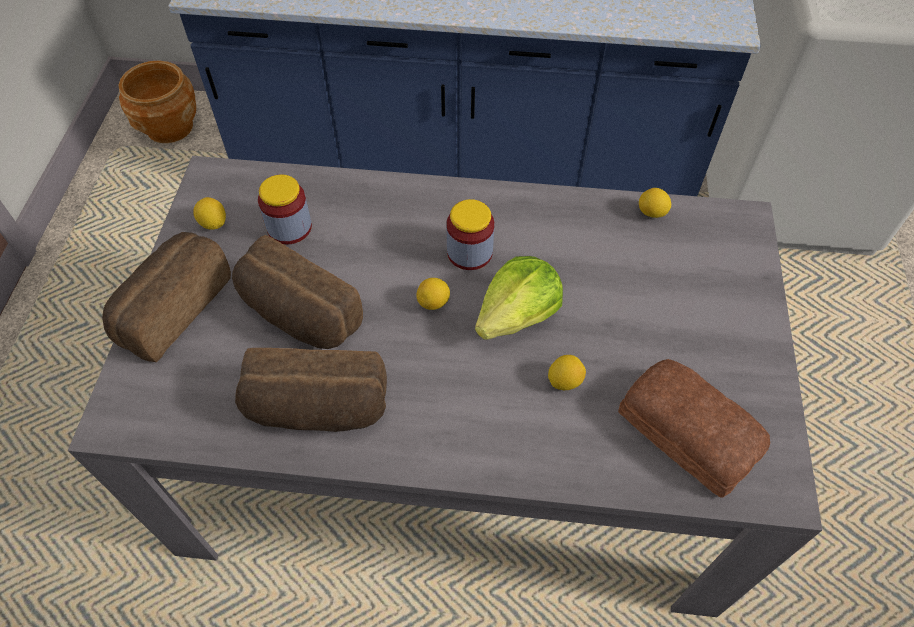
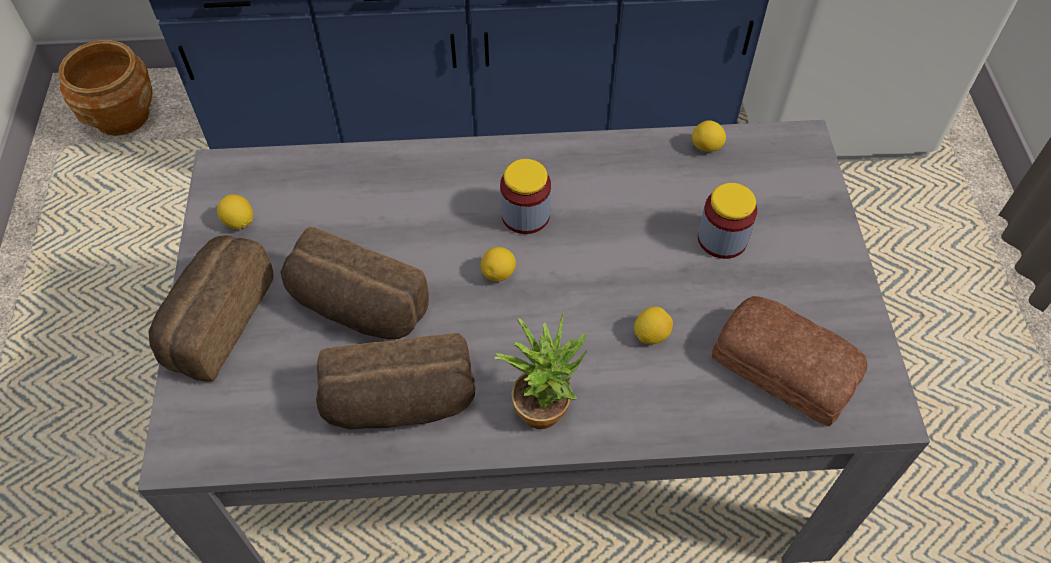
camera: 10 degrees left, 0 degrees up
(289, 227) = (325, 215): jar -> jar (722, 239)
(449, 430) = (544, 404): none -> potted plant
(517, 315) = (589, 274): lettuce -> none

